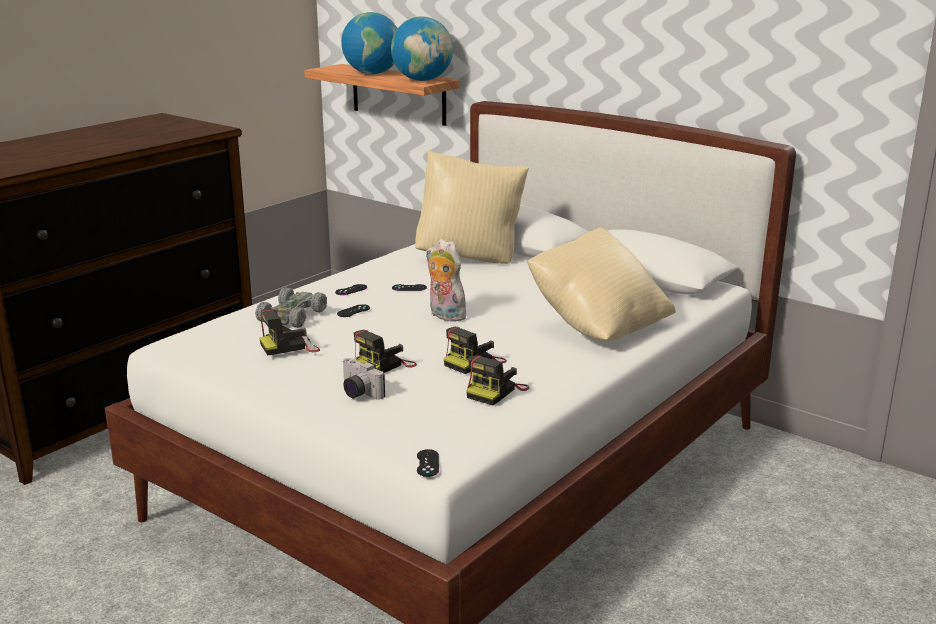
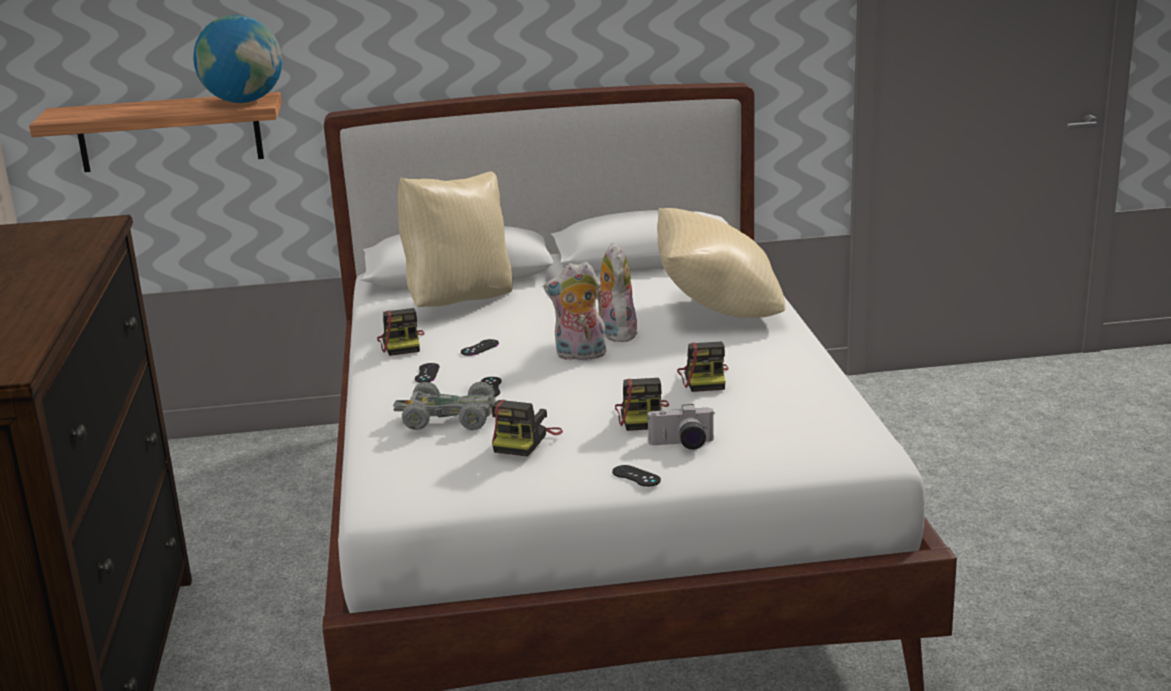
camera: 45 degrees left, 0 degrees up
(292, 317) = (448, 418): grey toy car -> grey toy car turned 120 degrees clockwise
(372, 73) = (147, 109): globe -> none
(427, 463) = (871, 460): black game controller -> black game controller (636, 476)
(496, 391) = (779, 390): camera -> camera (402, 344)
(501, 312) = (615, 333): none -> plush toy

